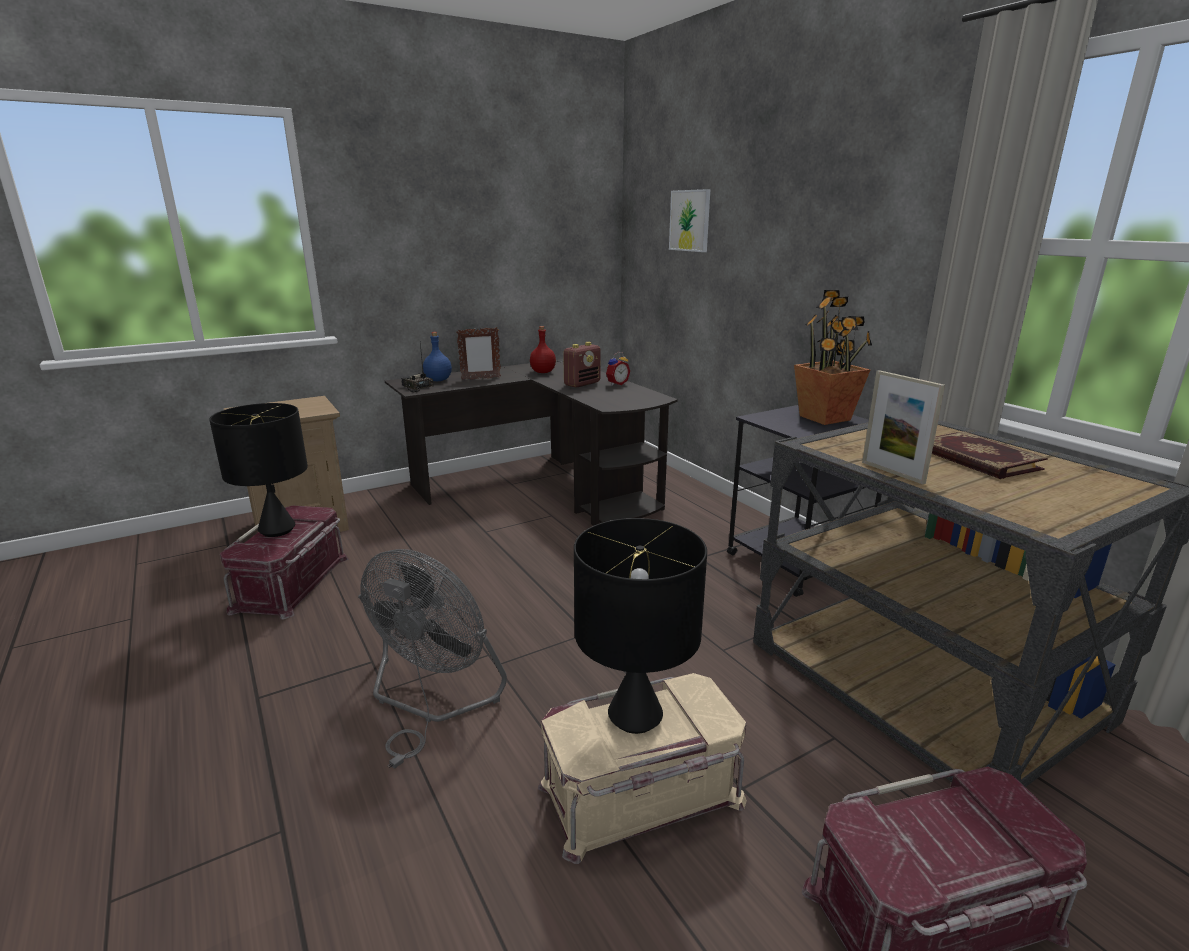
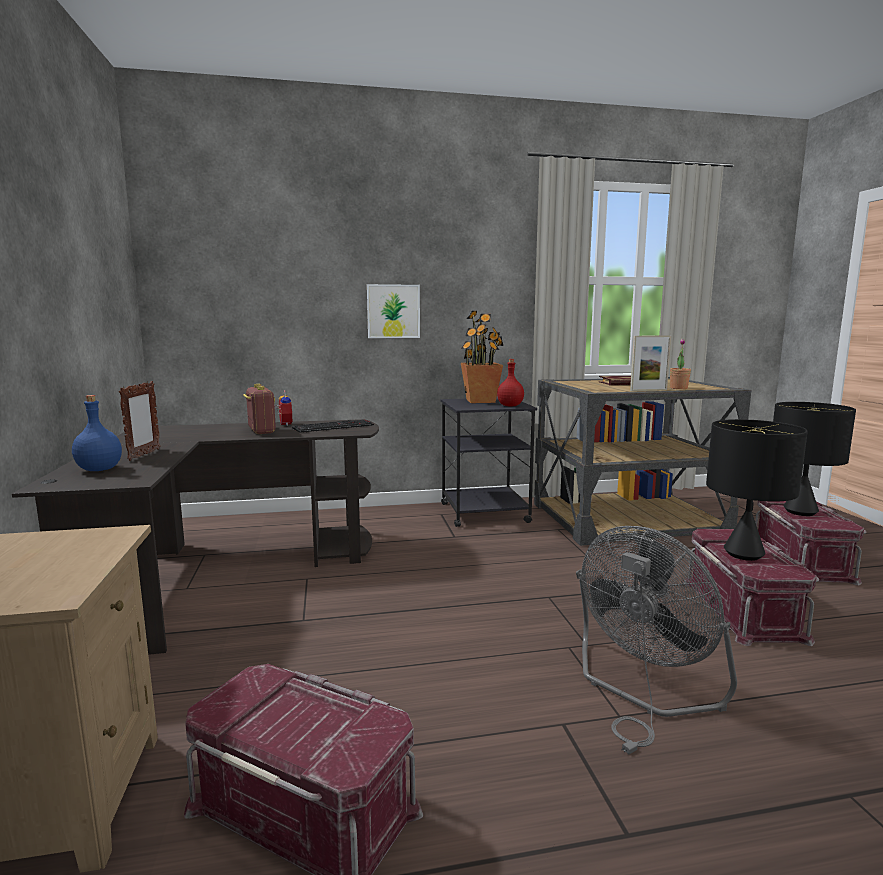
camera: 70 degrees left, 10 degrees down
(277, 531) = (285, 726): black table lamp -> black table lamp (800, 512)
(416, 387) = (113, 479): radio -> none
(424, 699) = (637, 691): grey fan -> grey fan turned 90 degrees clockwise
(542, 372) = (176, 436): red bottle -> red bottle (510, 406)
(625, 396) = (334, 426): none -> keyboard
(642, 795) = (744, 610): beige storage box -> red storage box
(690, 220) = (267, 265): picture -> picture (393, 311)
(972, 493) = (678, 388): none -> potted plant

